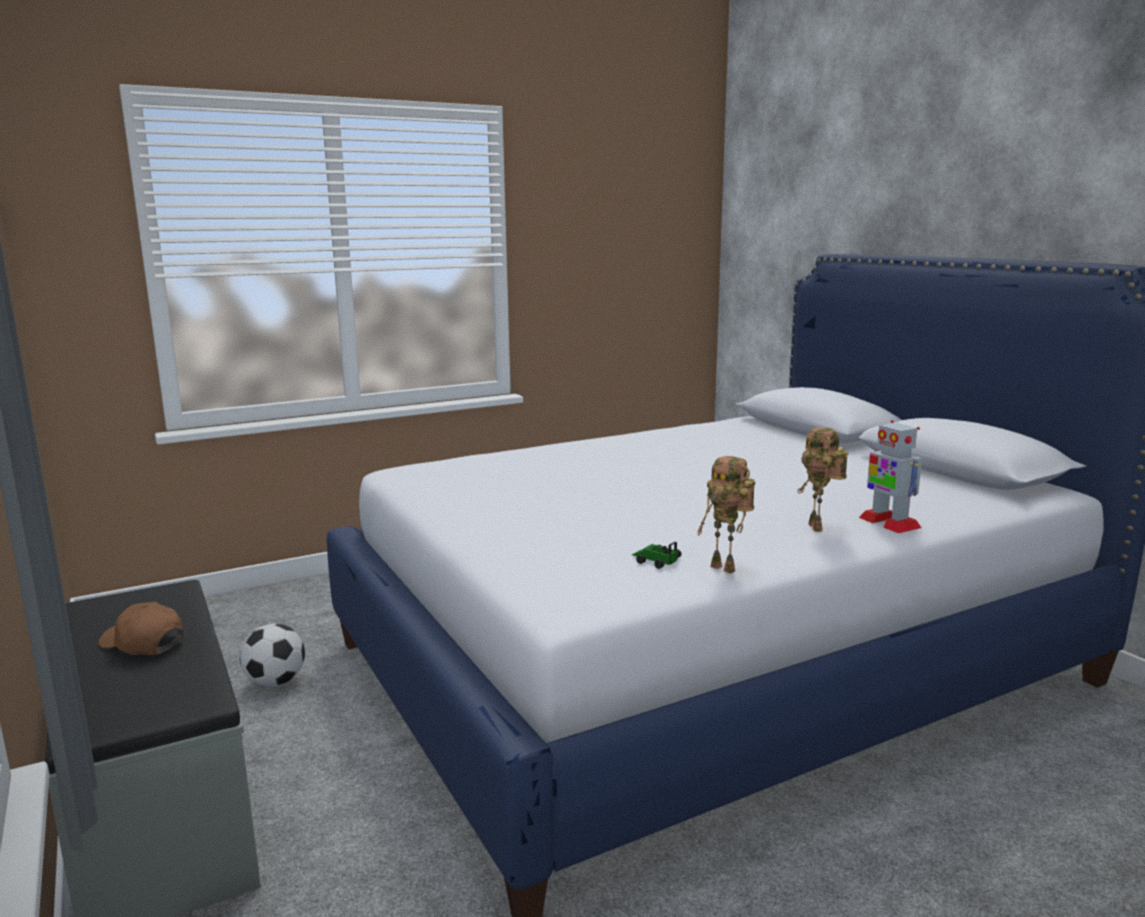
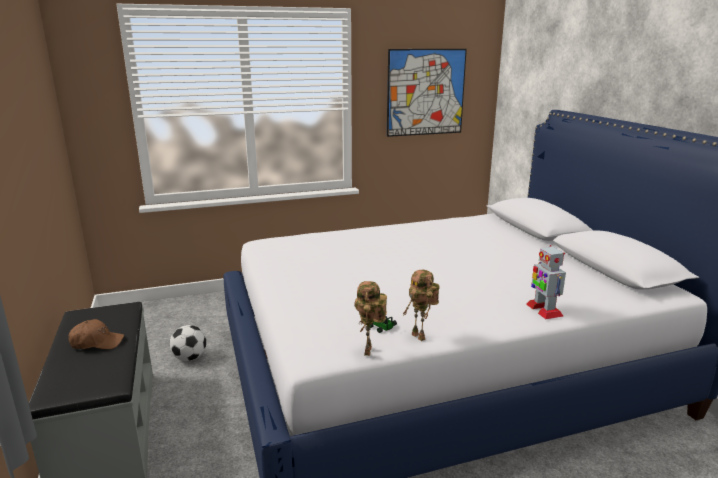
camera: 10 degrees right, 5 degrees up
(143, 643) = (97, 342): brown cap -> brown cap turned 135 degrees clockwise
(618, 240) = (426, 92): none -> picture
(818, 528) = (495, 310): toy robot -> toy robot (370, 352)

